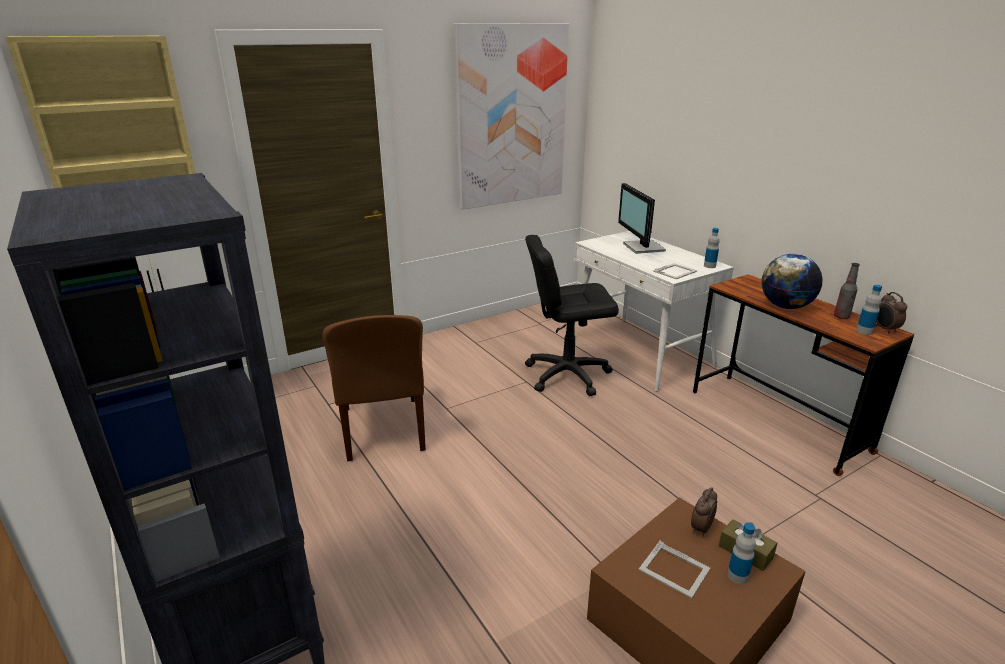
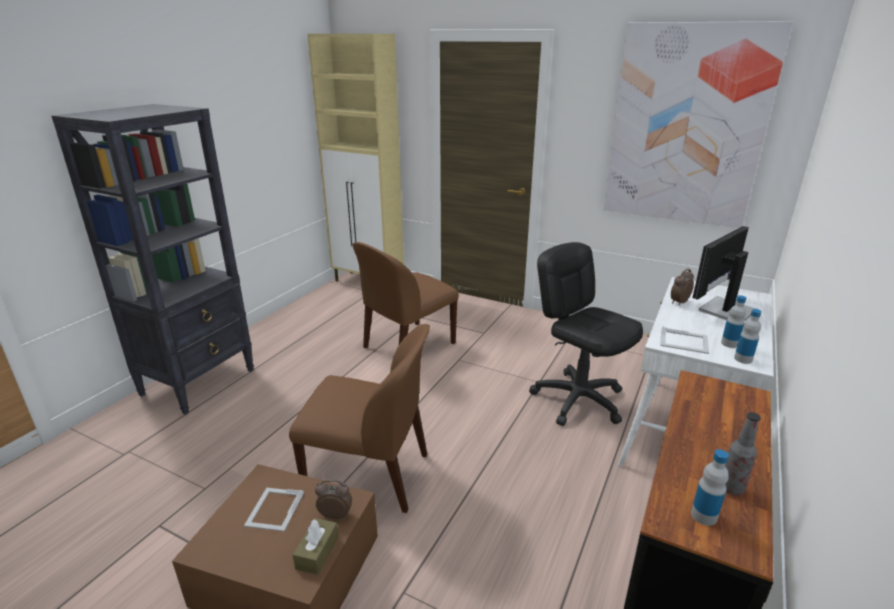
camera: 60 degrees right, 0 degrees up
(586, 523) = (371, 475): none -> brown chair
(737, 576) = (281, 552): bottle -> bottle (729, 343)
(785, 306) = (695, 433): globe -> none
(885, 329) = (743, 540): alarm clock -> alarm clock (678, 302)

